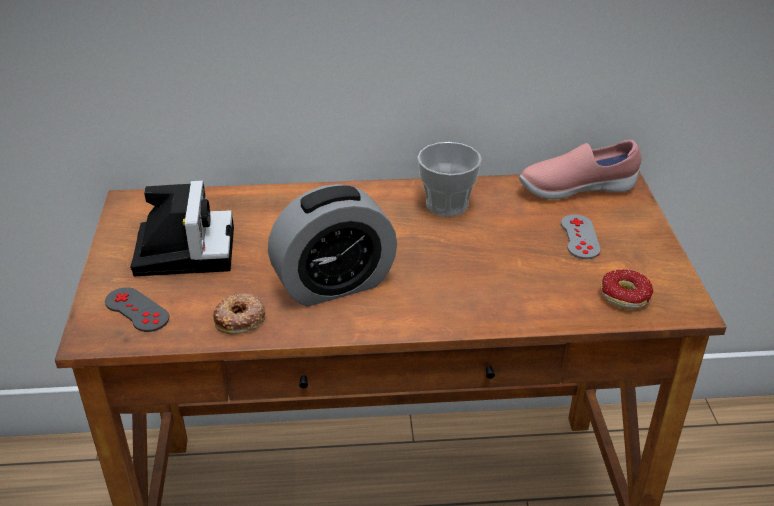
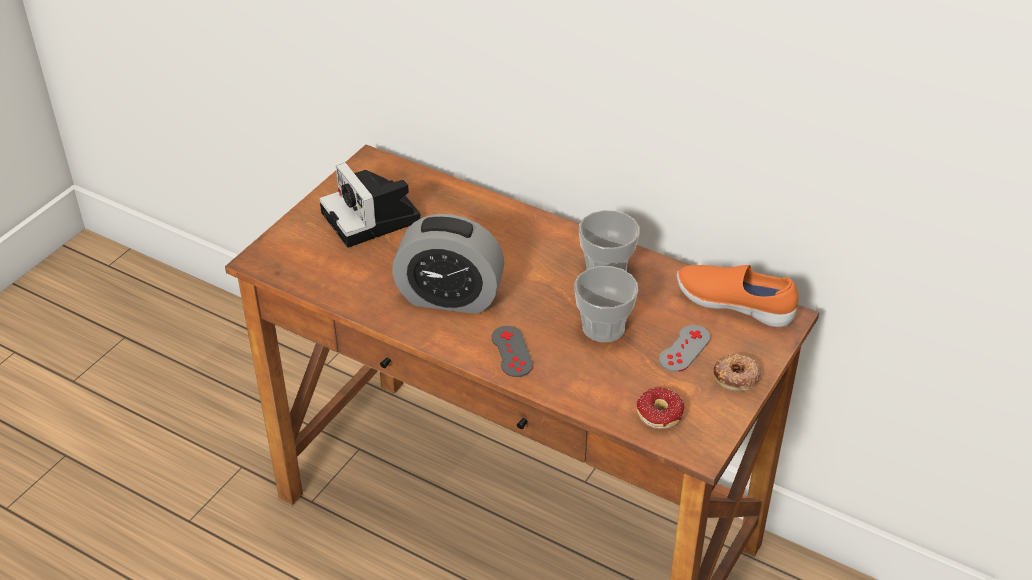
camera: 35 degrees right, 5 degrees up
(137, 310) = (302, 253): grey game controller -> grey game controller (512, 351)
(184, 248) = (373, 218): camera -> camera turned 120 degrees clockwise
(240, 318) = (361, 293): donut -> donut (737, 376)
(498, 250) = (603, 327): none -> cup
(576, 189) = (734, 305): pink shoe -> orange shoe

